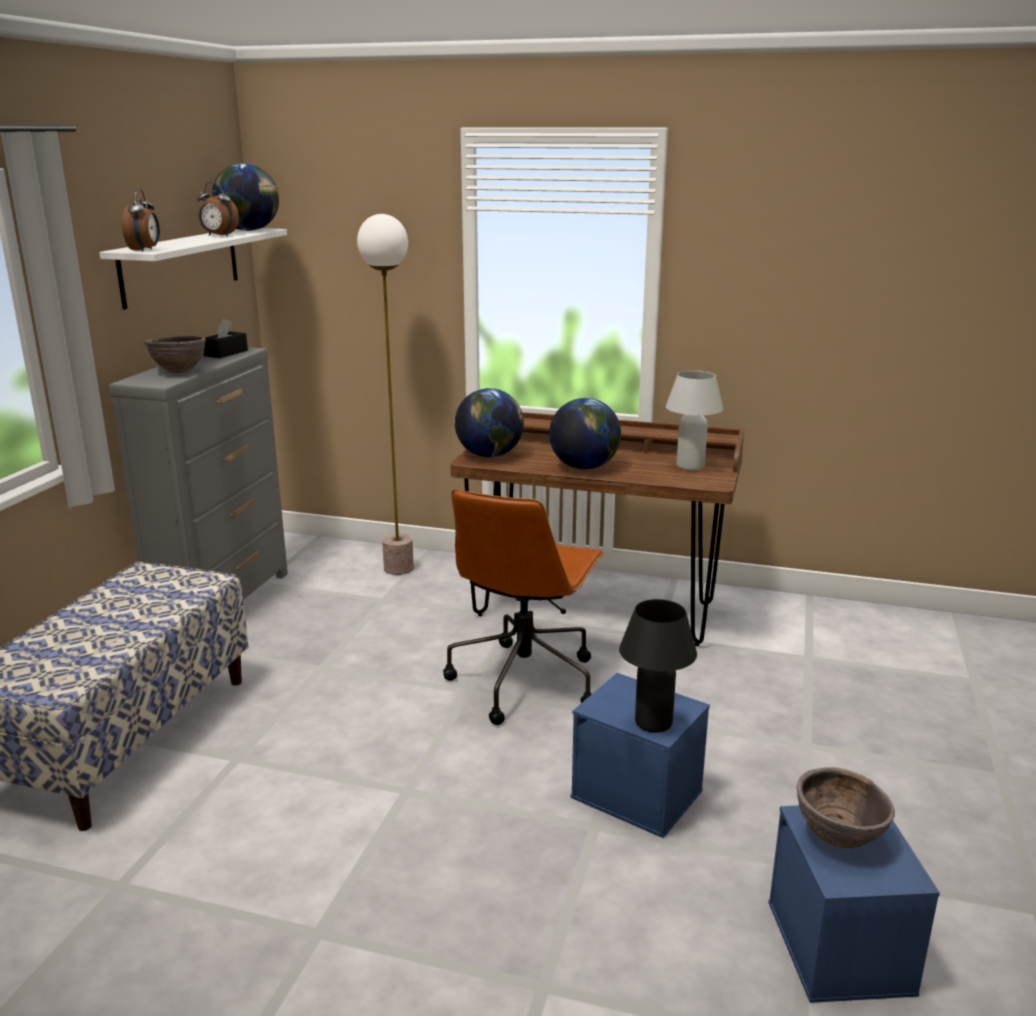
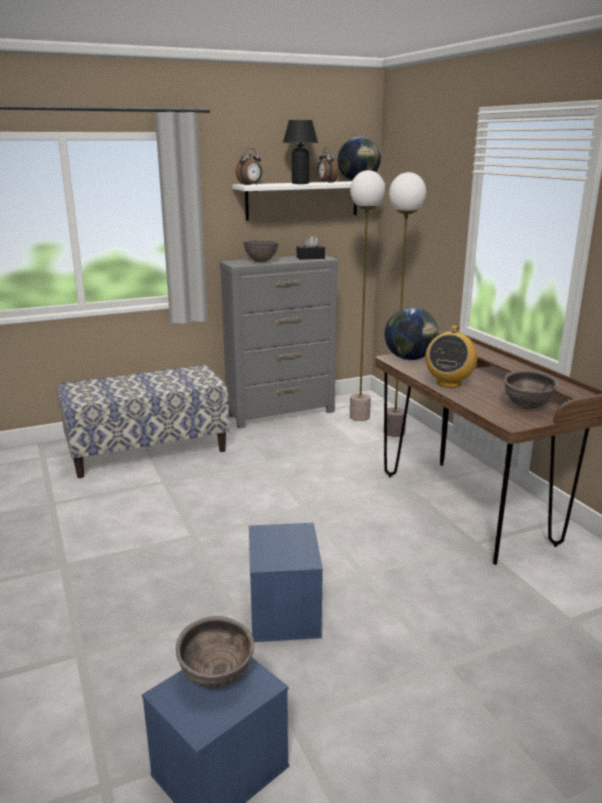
camera: 50 degrees right, 0 degrees up
(329, 567) = (360, 417): none -> floor lamp
(524, 680) = (345, 521): brown office chair -> none
(584, 467) = (448, 383): globe -> radio
(653, 723) = (270, 556): black table lamp -> black table lamp (300, 183)
(690, 466) = (526, 408): white table lamp -> brown bowl

